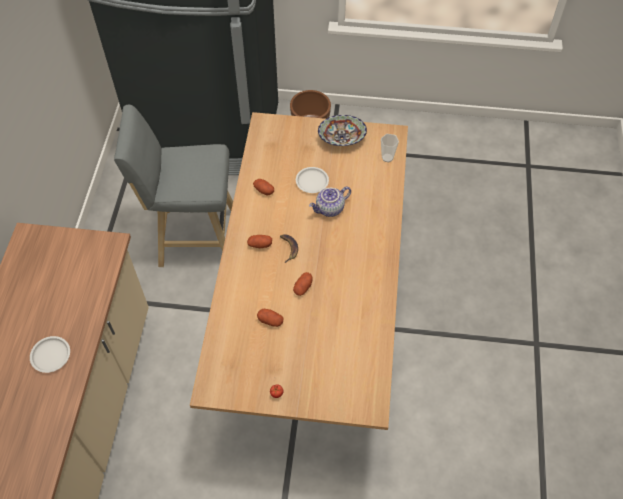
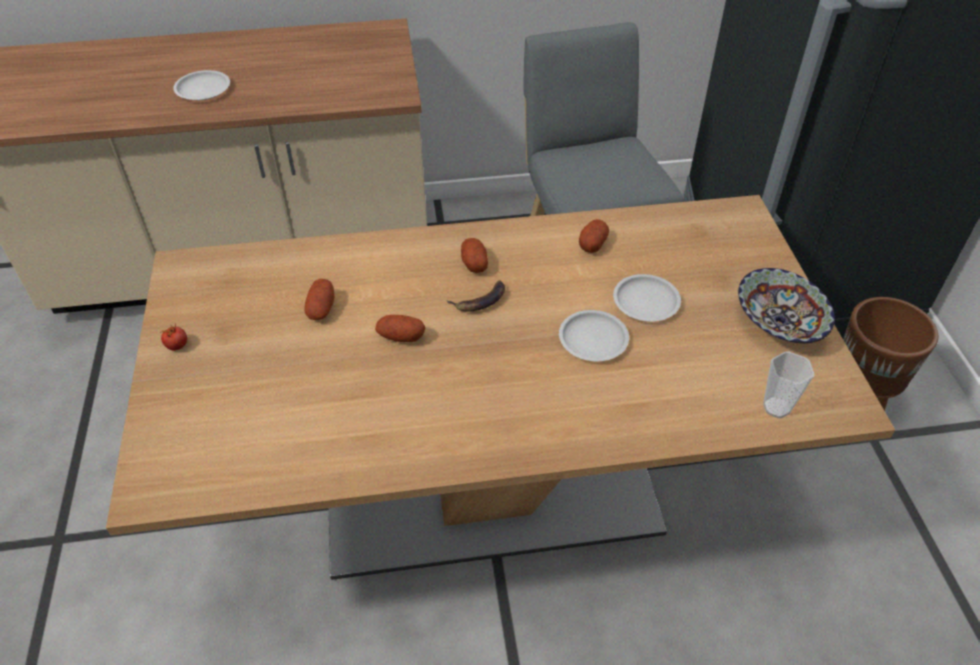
camera: 75 degrees right, 10 degrees down
(330, 209) = (593, 340): teapot -> white plate

